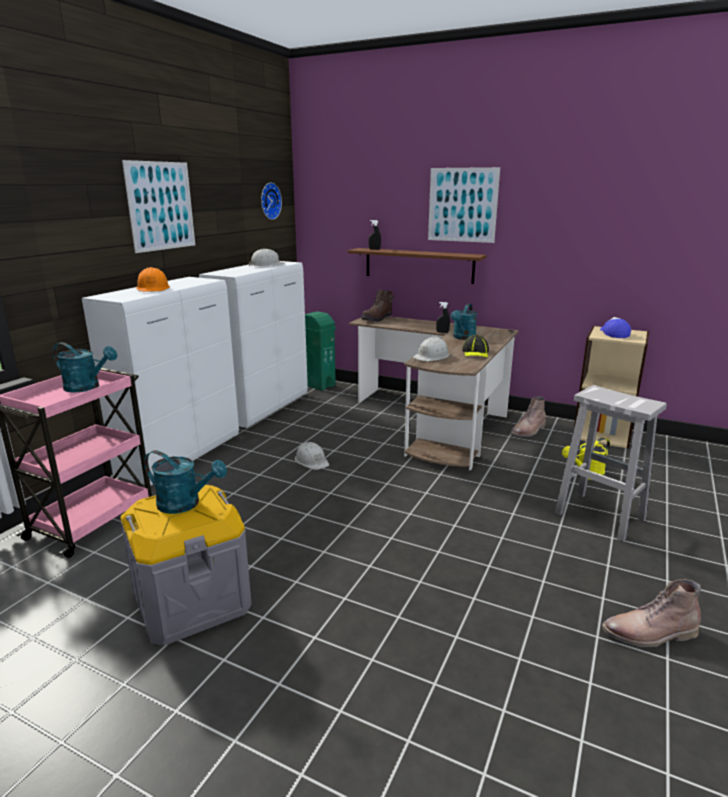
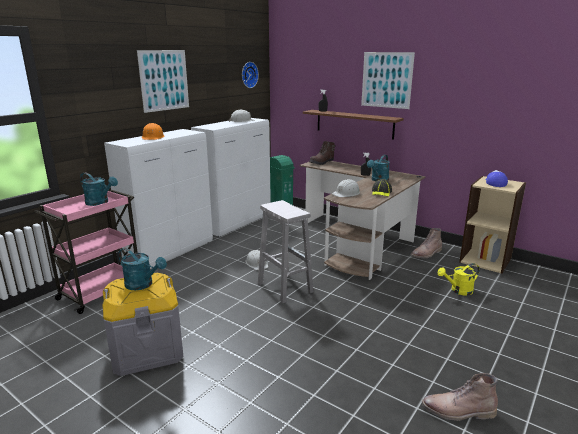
camera: 10 degrees right, 0 degrees up
(598, 516) = (455, 322): white stool -> white stool (284, 287)

